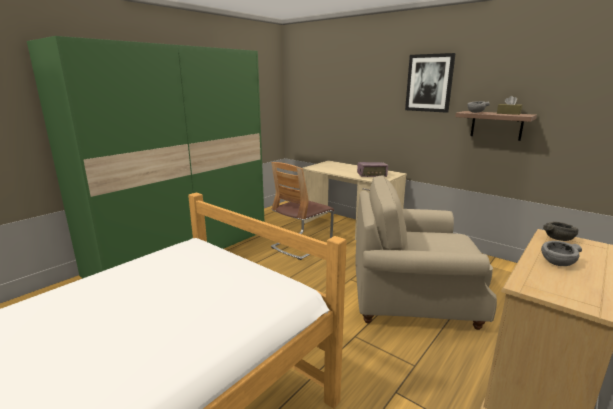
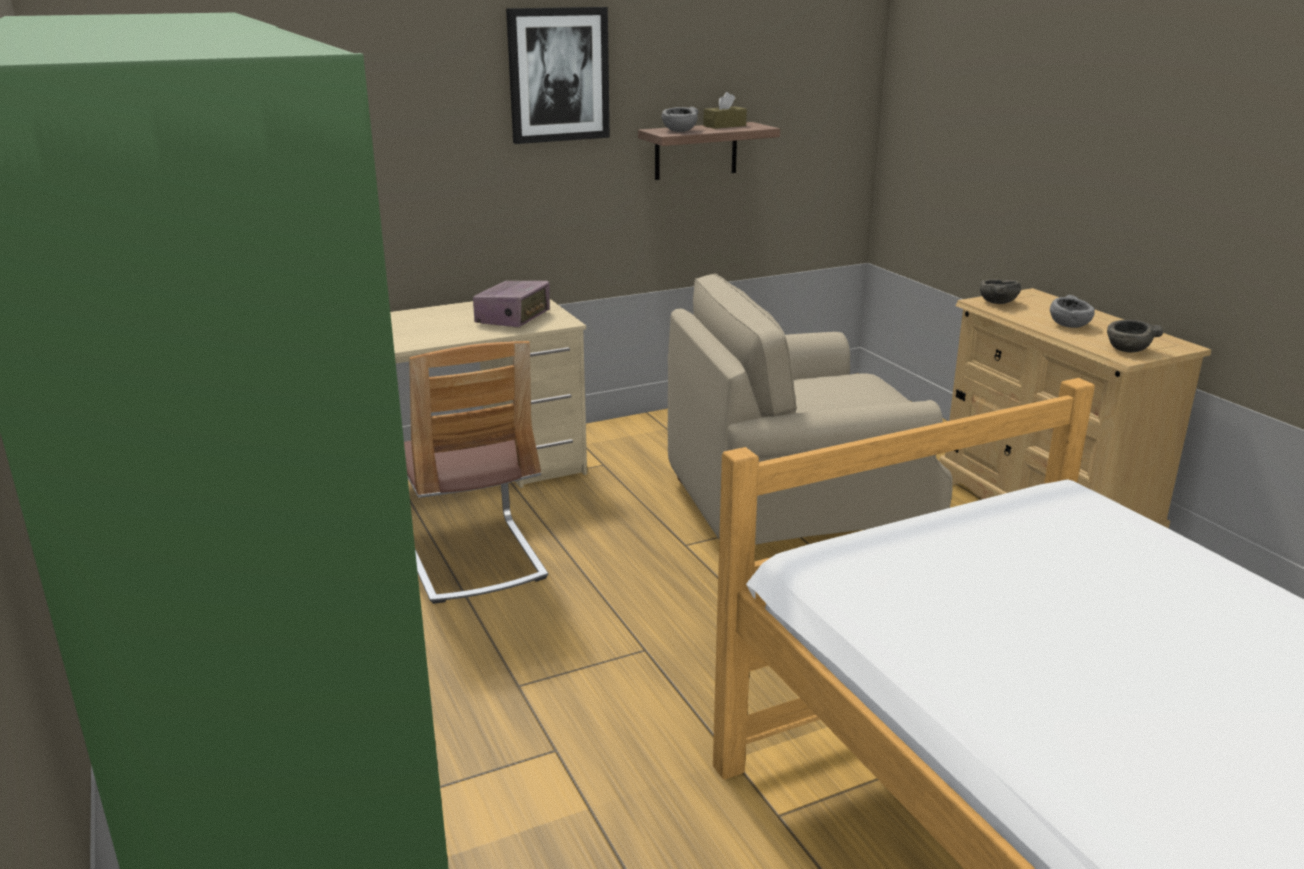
camera: 65 degrees left, 5 degrees up
(412, 298) = (795, 509): beige armchair -> beige armchair turned 45 degrees clockwise
(541, 285) = (1127, 350): none -> grey bowl

